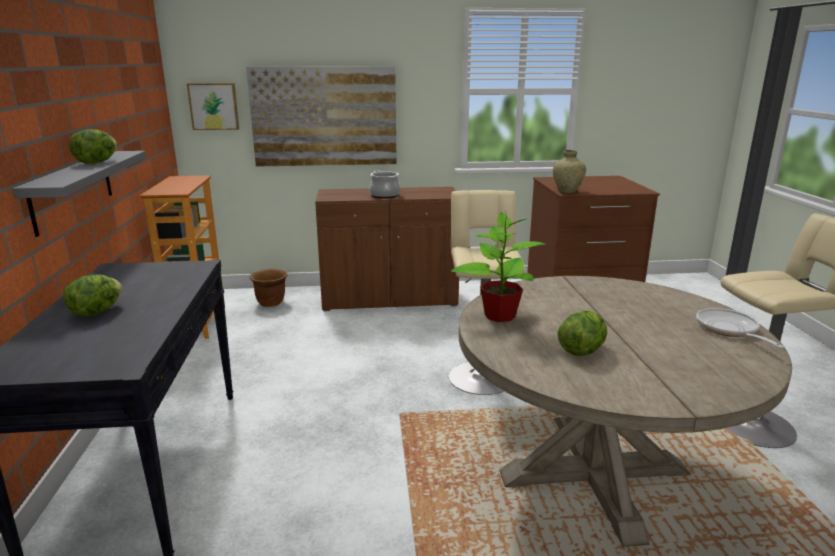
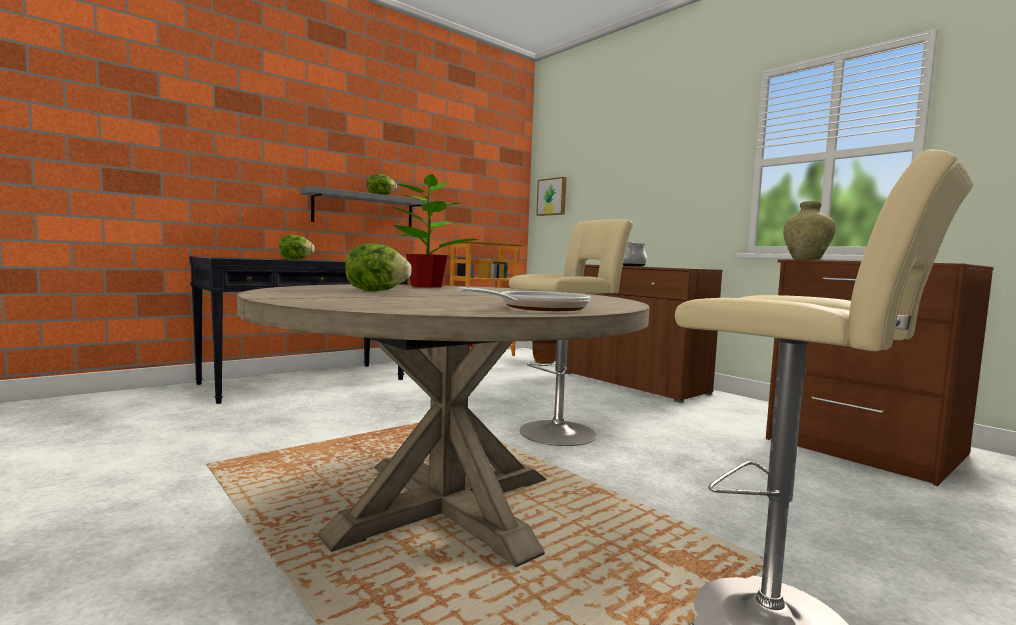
camera: 55 degrees right, 15 degrees down
(324, 117) = (622, 201): picture -> none

